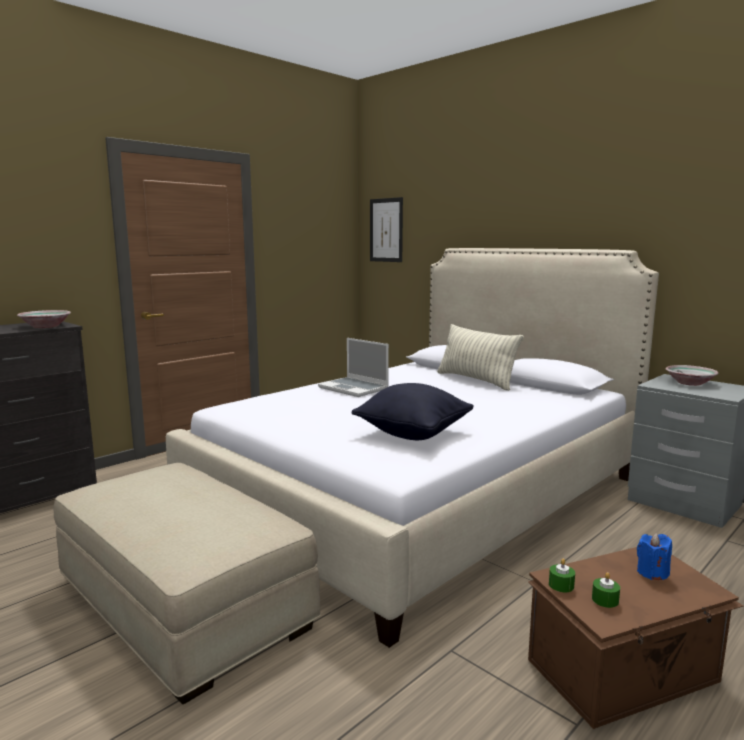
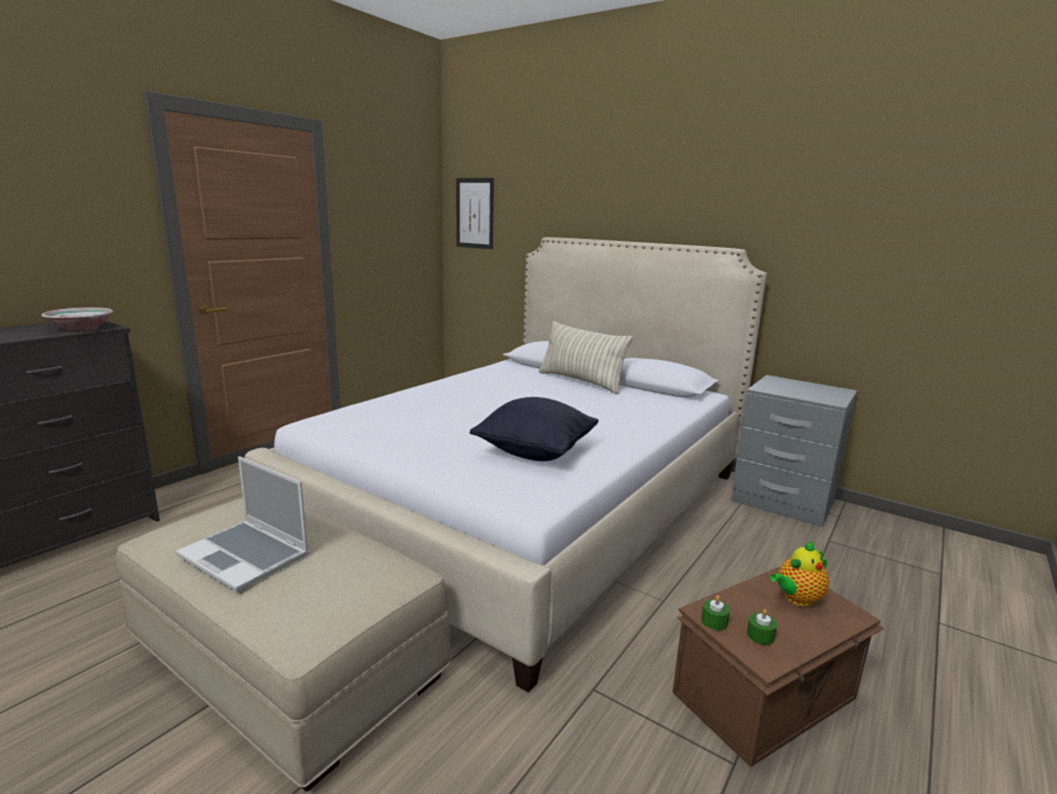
camera: 10 degrees left, 5 degrees up
(354, 388) = (456, 394): laptop -> laptop (246, 556)
(652, 573) = (796, 599): blue candle -> teapot
(690, 383) = (794, 386): bowl -> none

